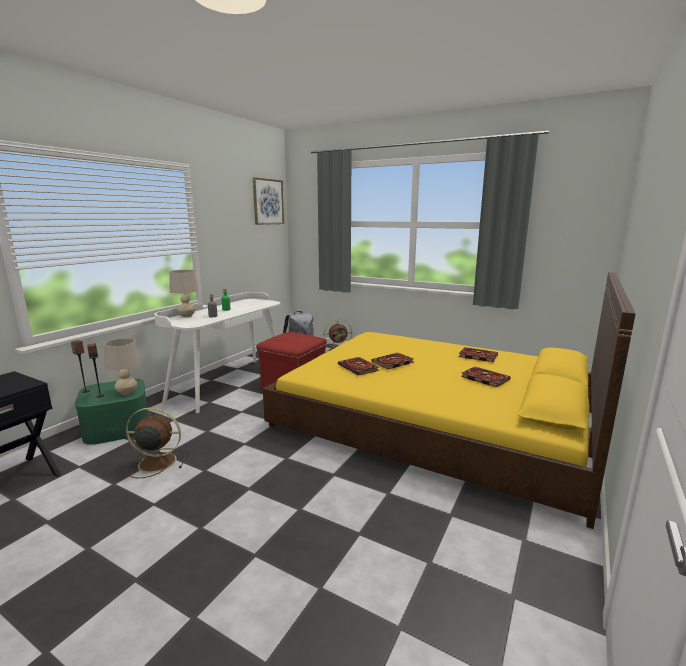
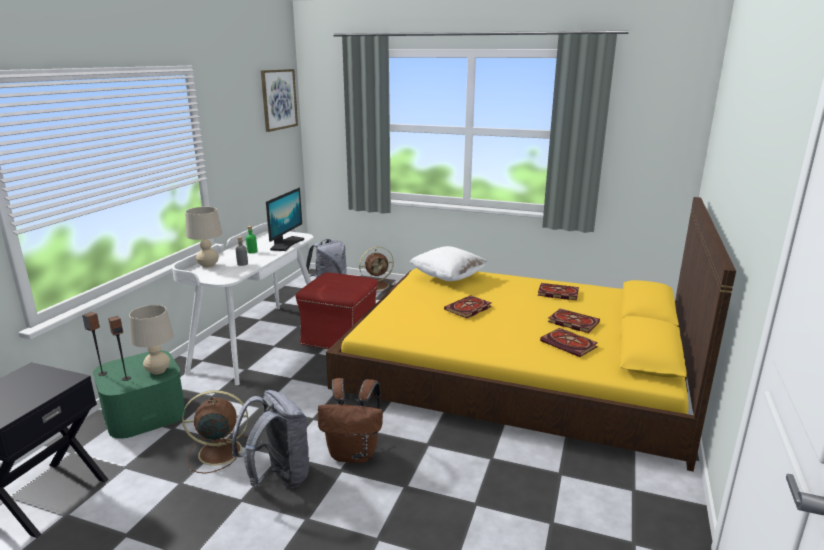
camera: 10 degrees left, 5 degrees up
(193, 488) = (278, 477): none -> grey backpack
(255, 306) = (286, 244): none -> monitor
(266, 475) = (354, 453): none -> brown backpack
(359, 368) = (433, 319): book -> book (570, 344)
(385, 340) = (448, 277): none -> white pillow

